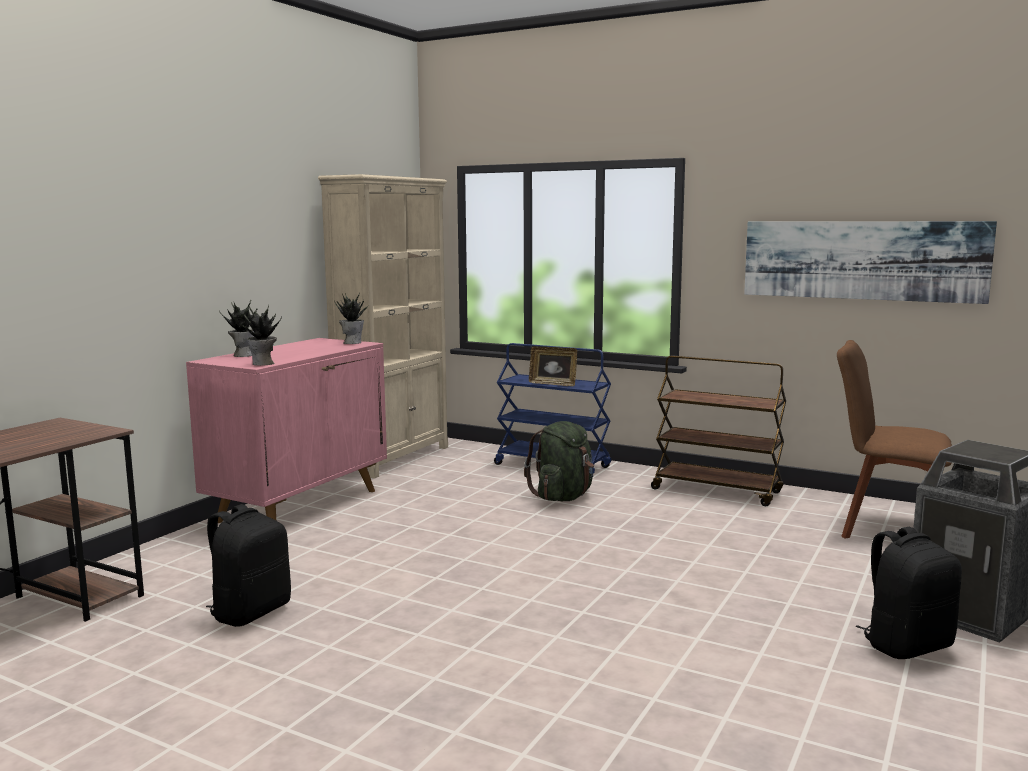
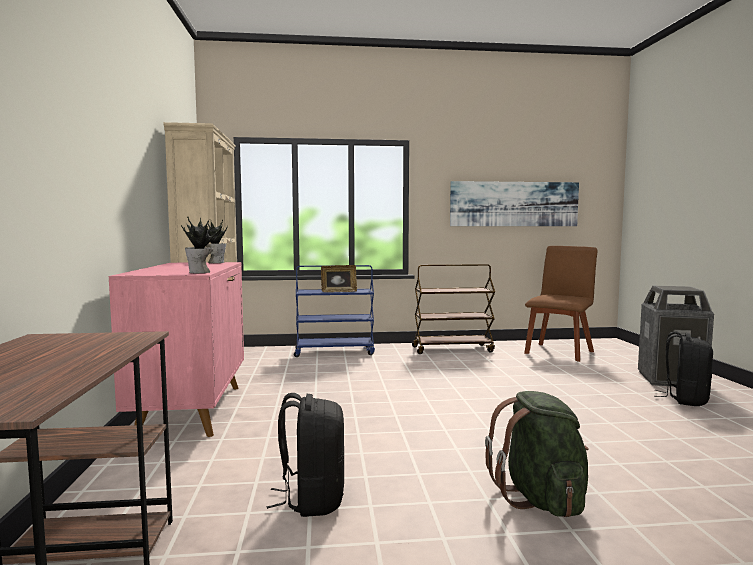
camera: 35 degrees left, 5 degrees down
(243, 355) = (151, 270): potted plant -> none
(563, 497) = (378, 367): green backpack -> green backpack (540, 498)
(885, 527) = (559, 352): brown chair -> brown chair turned 135 degrees clockwise

